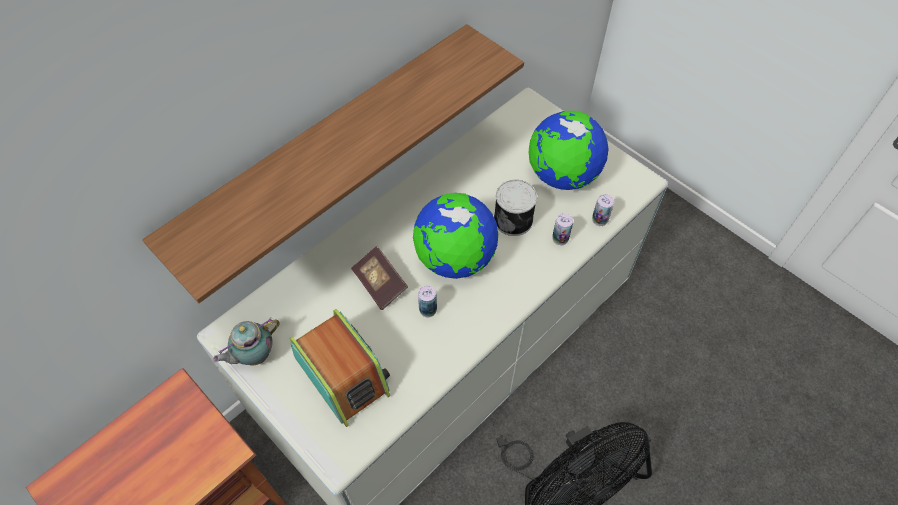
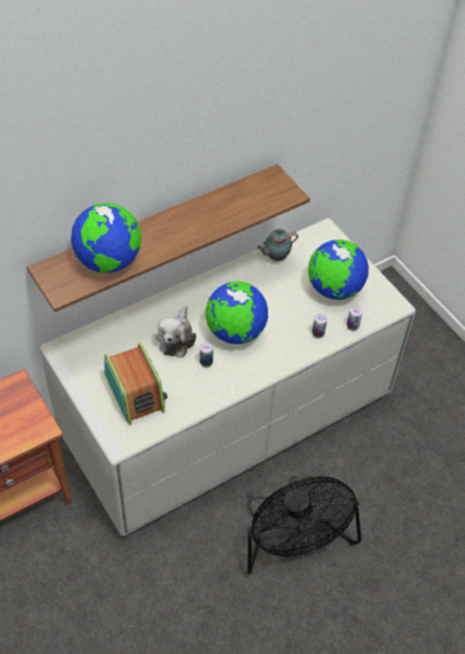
camera: 10 degrees right, 5 degrees down
(254, 355) = (77, 367): teapot -> teapot (275, 257)
(266, 206) = (109, 261): none -> globe
(380, 284) = (176, 338): book -> plush toy
(514, 219) = (287, 313): can -> none

